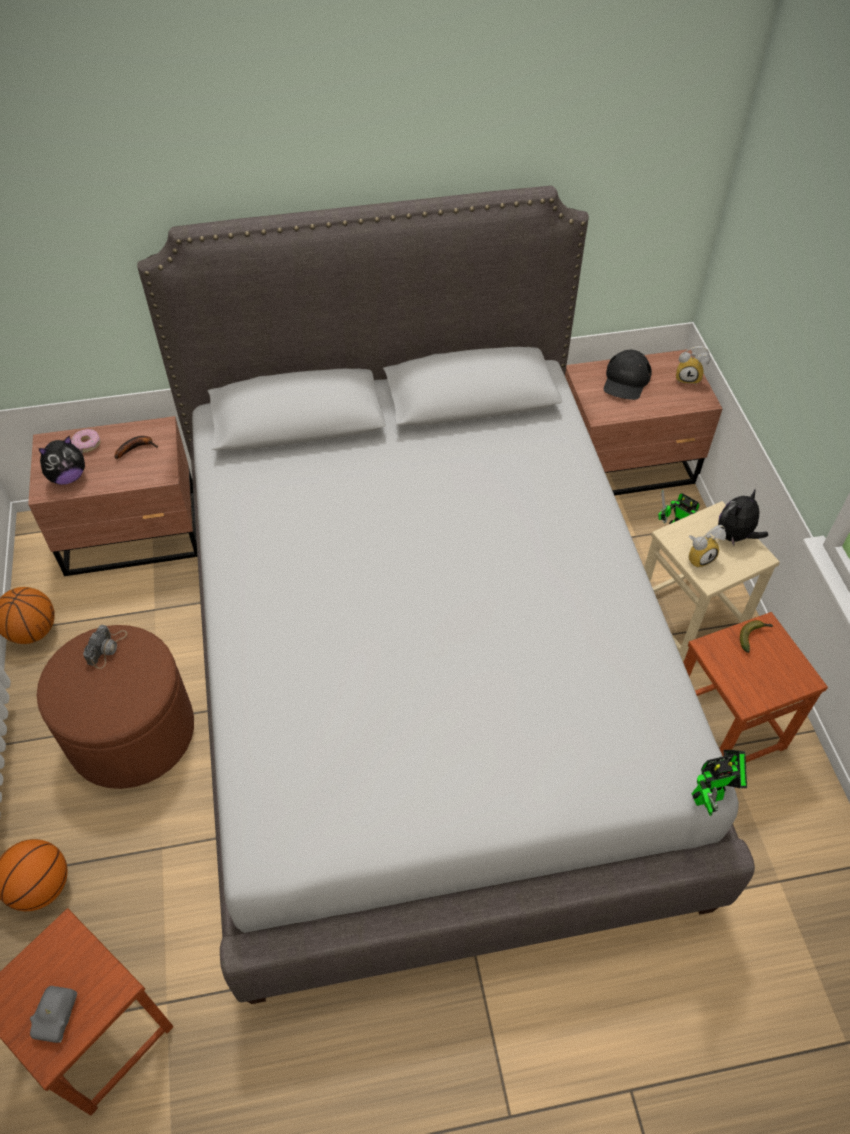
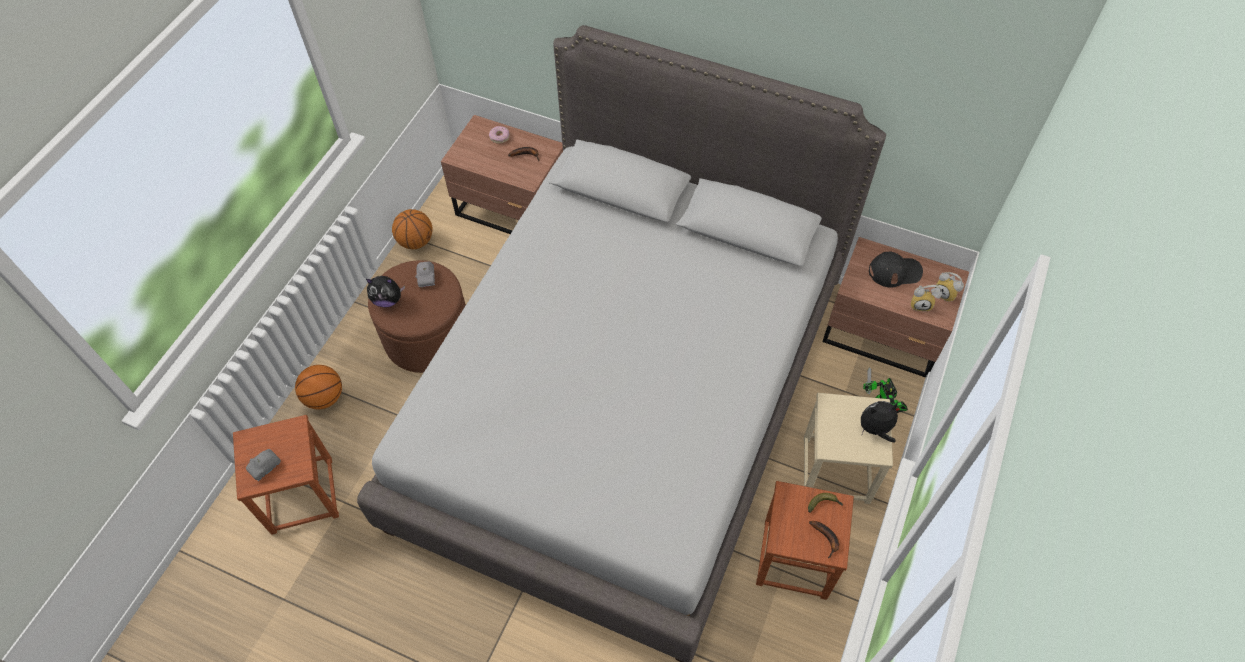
camera: 35 degrees right, 5 degrees up
(68, 477) = (474, 154): plush toy -> plush toy (388, 300)
(107, 648) = (427, 277): camera -> grey toy car
(626, 380) = (895, 271): black cap -> black cap turned 150 degrees counterclockwise
(699, 556) = (835, 428): alarm clock -> alarm clock (921, 304)
(712, 795) = (677, 577): toy robot -> none
(785, 669) = (827, 539): none -> banana

